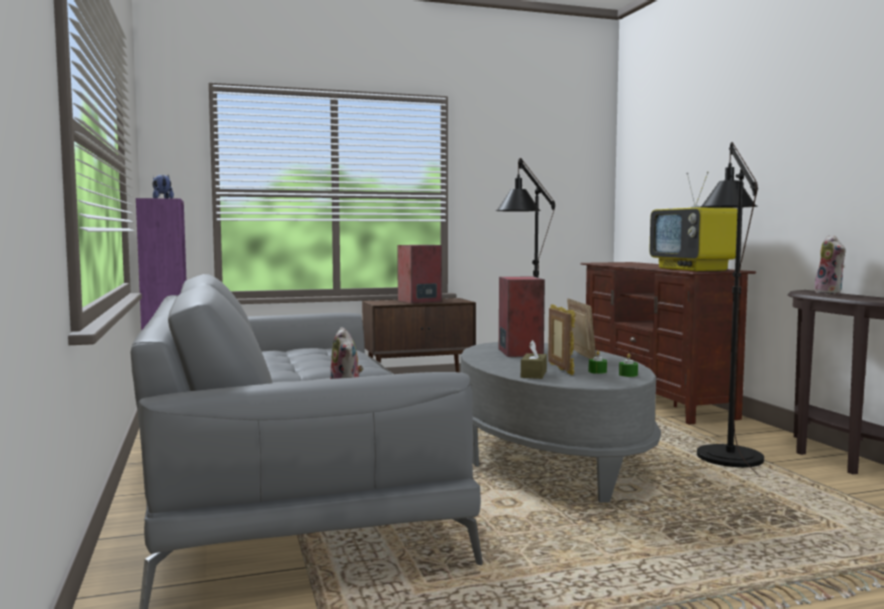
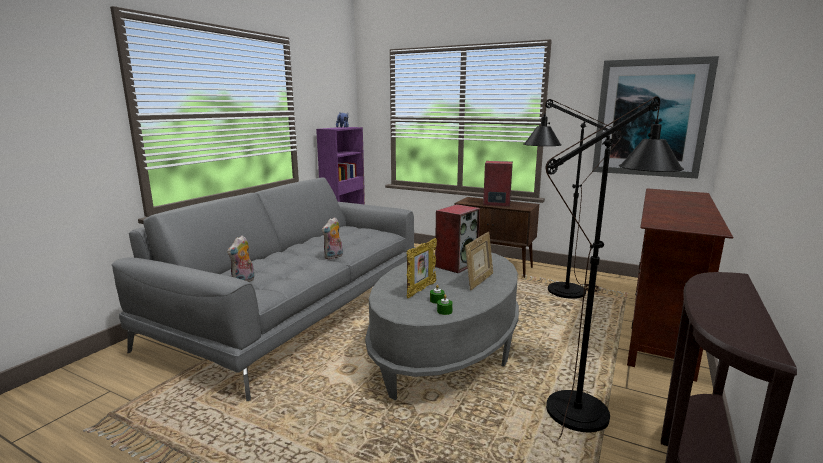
camera: 45 degrees right, 10 degrees up
(533, 374) = (393, 288): brown tissue box -> none
(555, 191) = (650, 118): none -> picture
(693, 269) = (677, 219): television -> none
(830, 293) = (735, 289): plush toy -> plush toy (334, 257)

